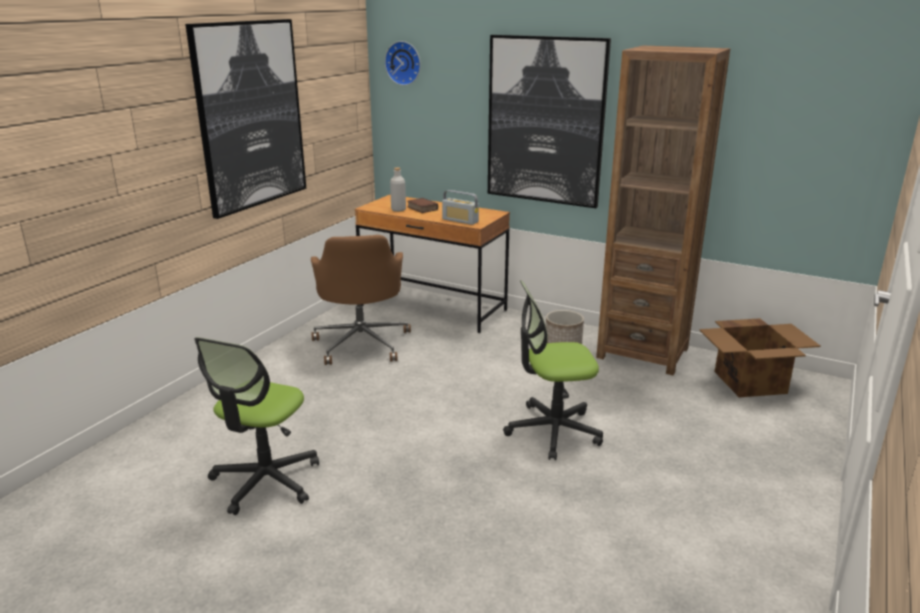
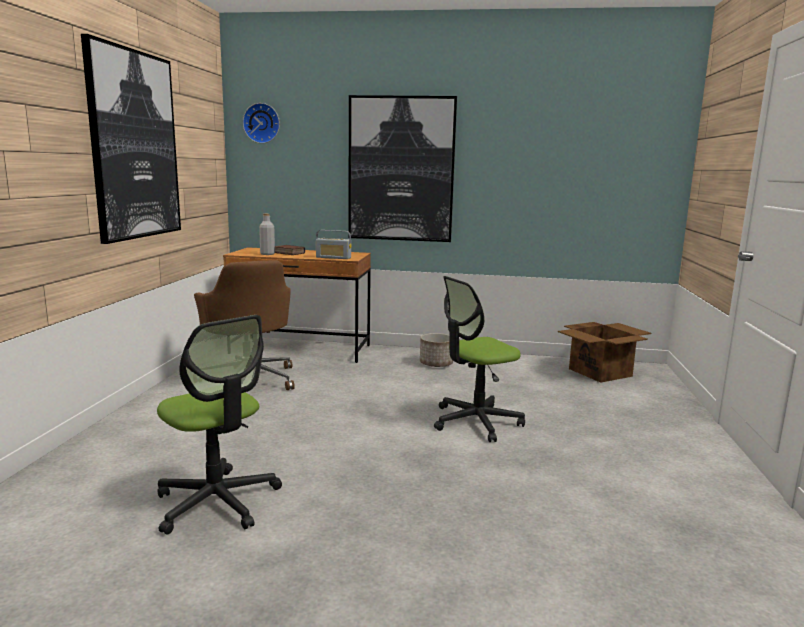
camera: 20 degrees left, 10 degrees down
(265, 481) = (217, 502): office chair -> office chair turned 45 degrees counterclockwise
(642, 353) = (504, 363): brown bookcase -> none

